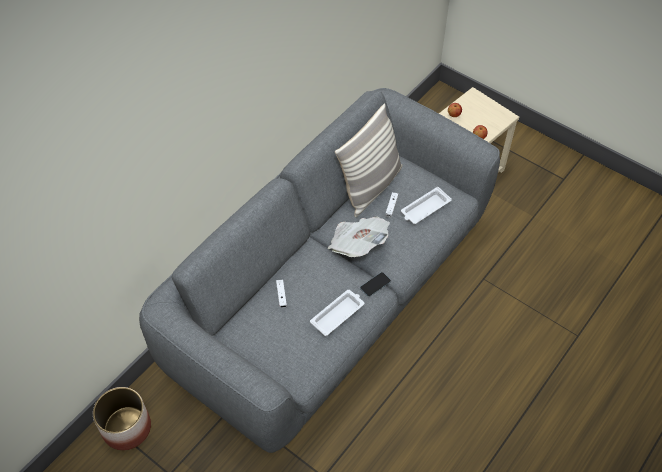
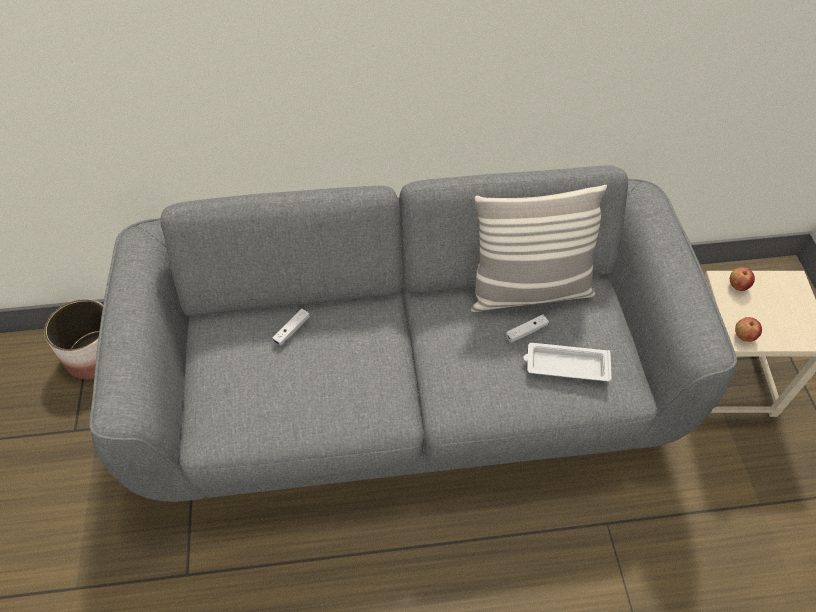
camera: 45 degrees right, 0 degrees up
(338, 314) = (322, 401): white tray -> none
(357, 244) = (437, 343): newspaper -> none
(375, 284) = (404, 404): phone -> none

